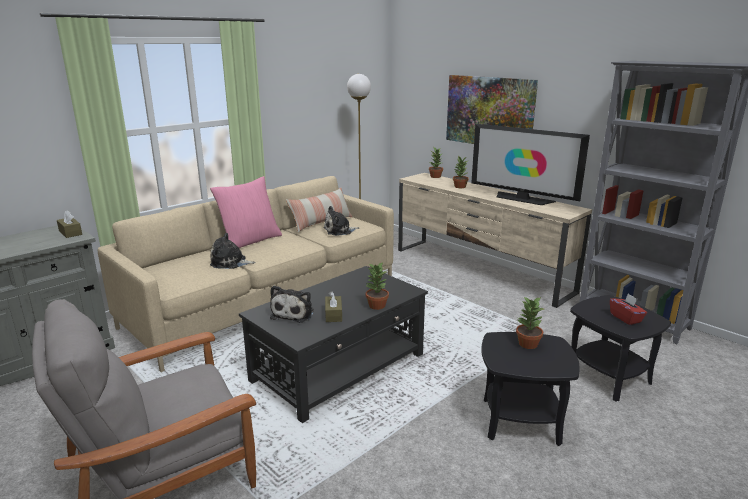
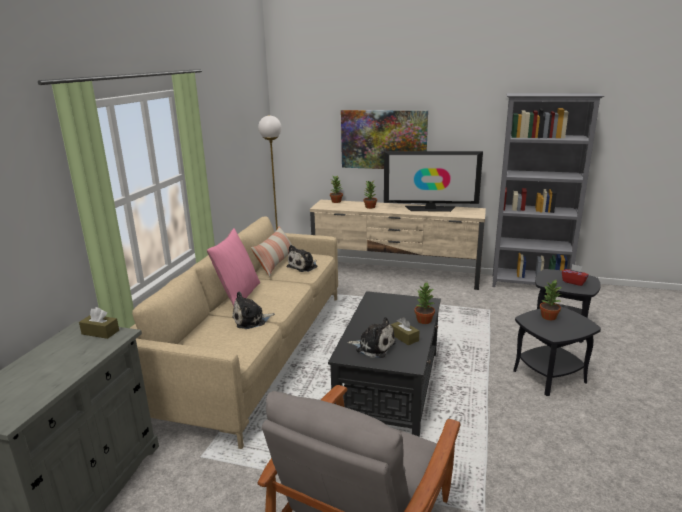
camera: 30 degrees left, 0 degrees up
(294, 313) = (373, 346): plush toy -> plush toy turned 45 degrees counterclockwise

